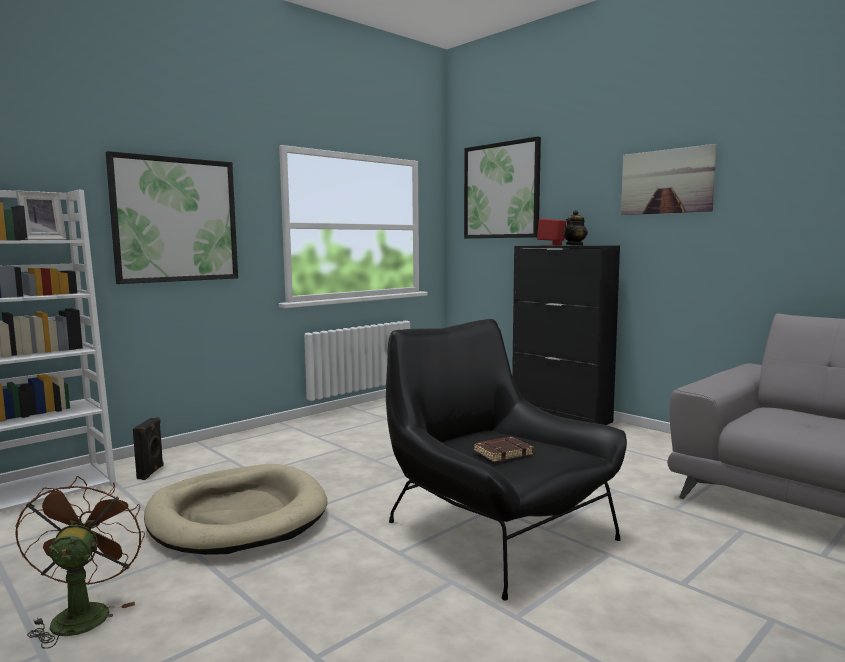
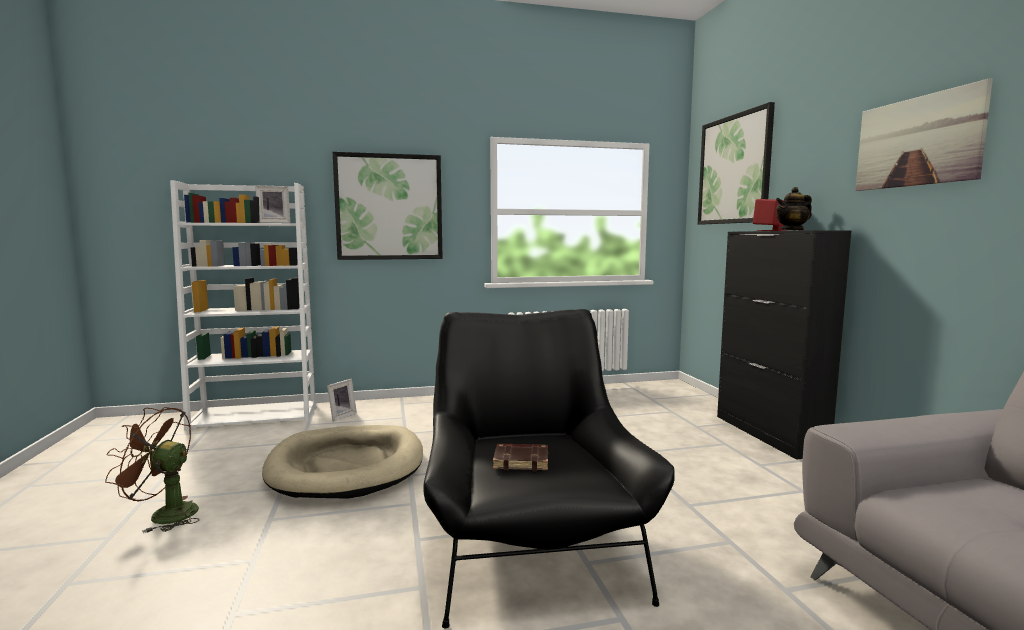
camera: 30 degrees right, 0 degrees up
(82, 613) = (164, 515): brown fan -> brown fan turned 105 degrees counterclockwise
(151, 472) = (341, 416): black speaker -> picture frame

